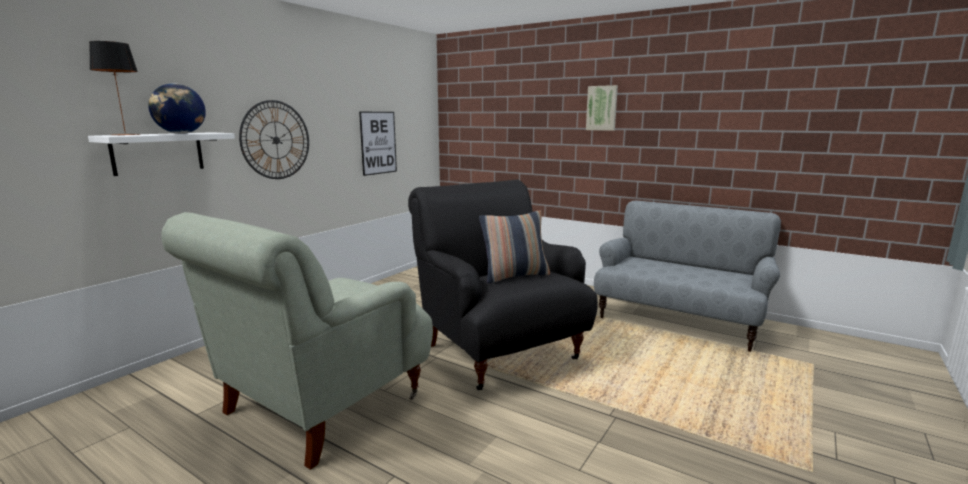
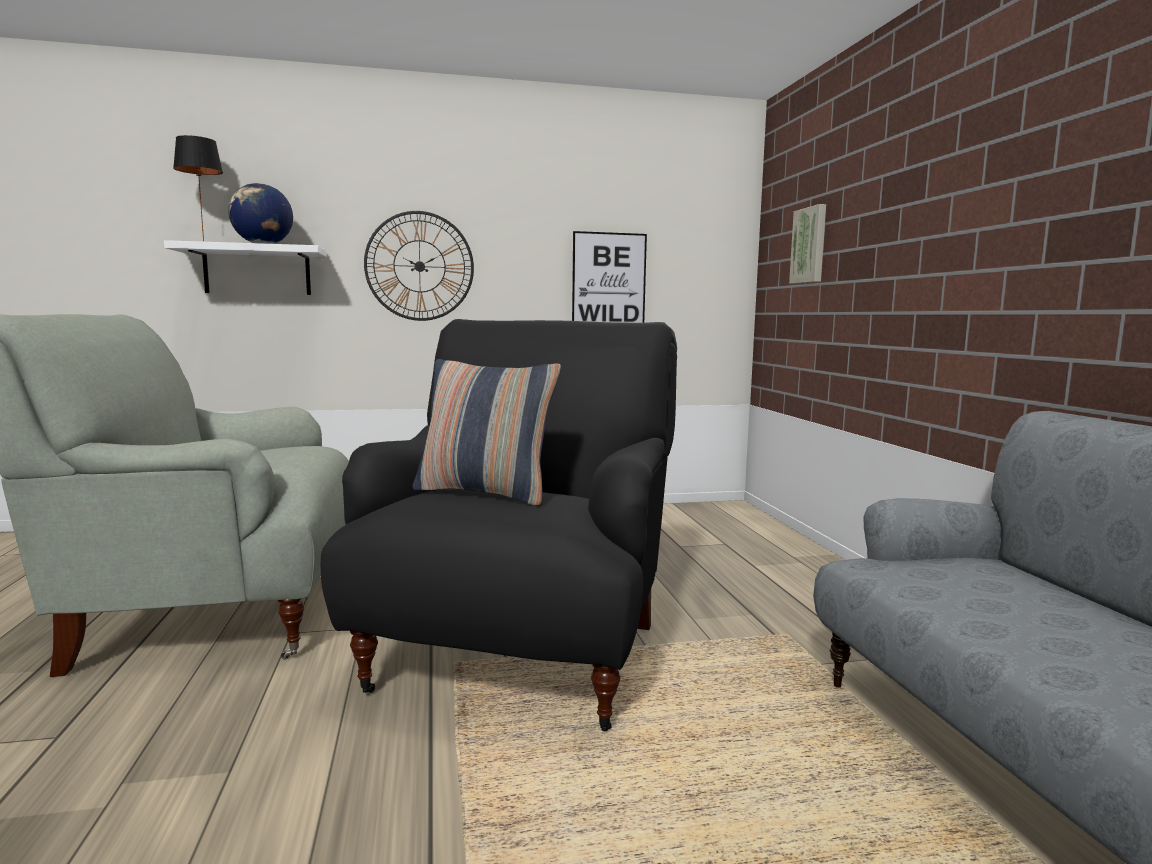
camera: 45 degrees right, 5 degrees down
(602, 108) = (998, 174): picture -> picture (810, 245)

